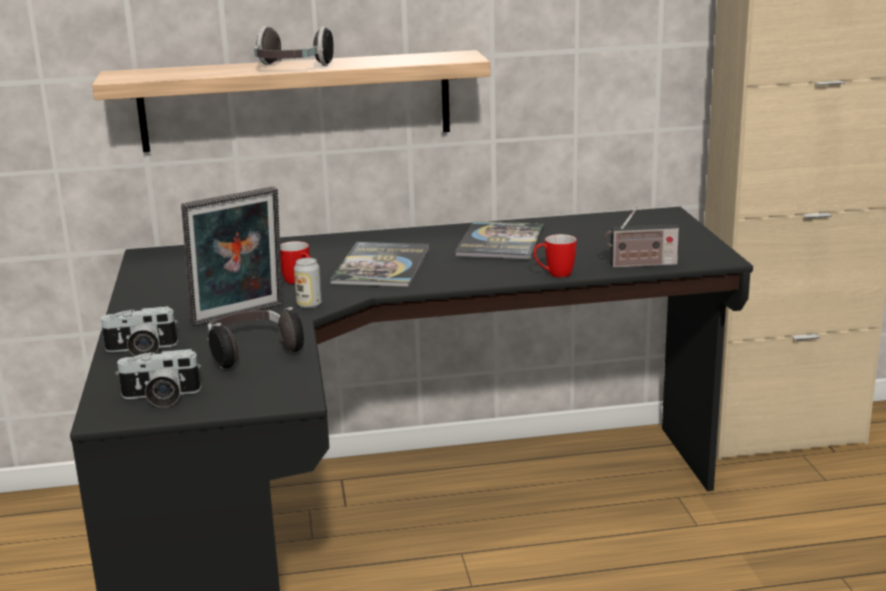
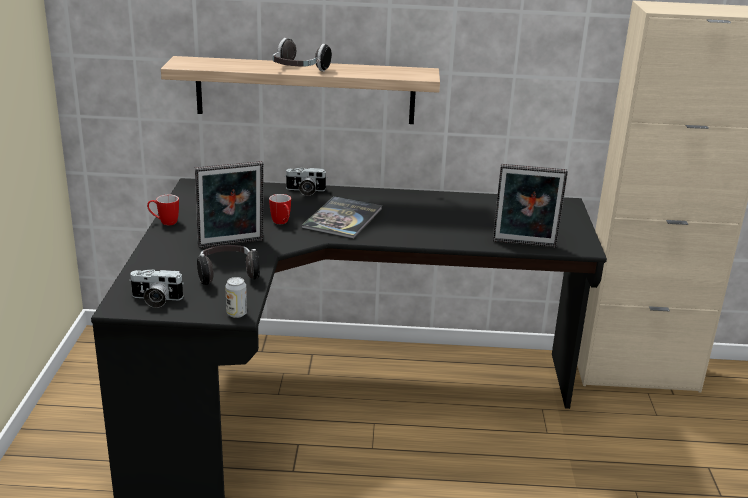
camera: 10 degrees right, 5 degrees up
(141, 351) = (158, 261): camera -> camera (305, 191)
(309, 305) = (280, 242): can -> can (236, 313)
(500, 242) = (434, 210): book -> none
(554, 275) = (458, 244): mug -> mug (164, 222)
(640, 265) = (524, 245): radio -> picture frame

